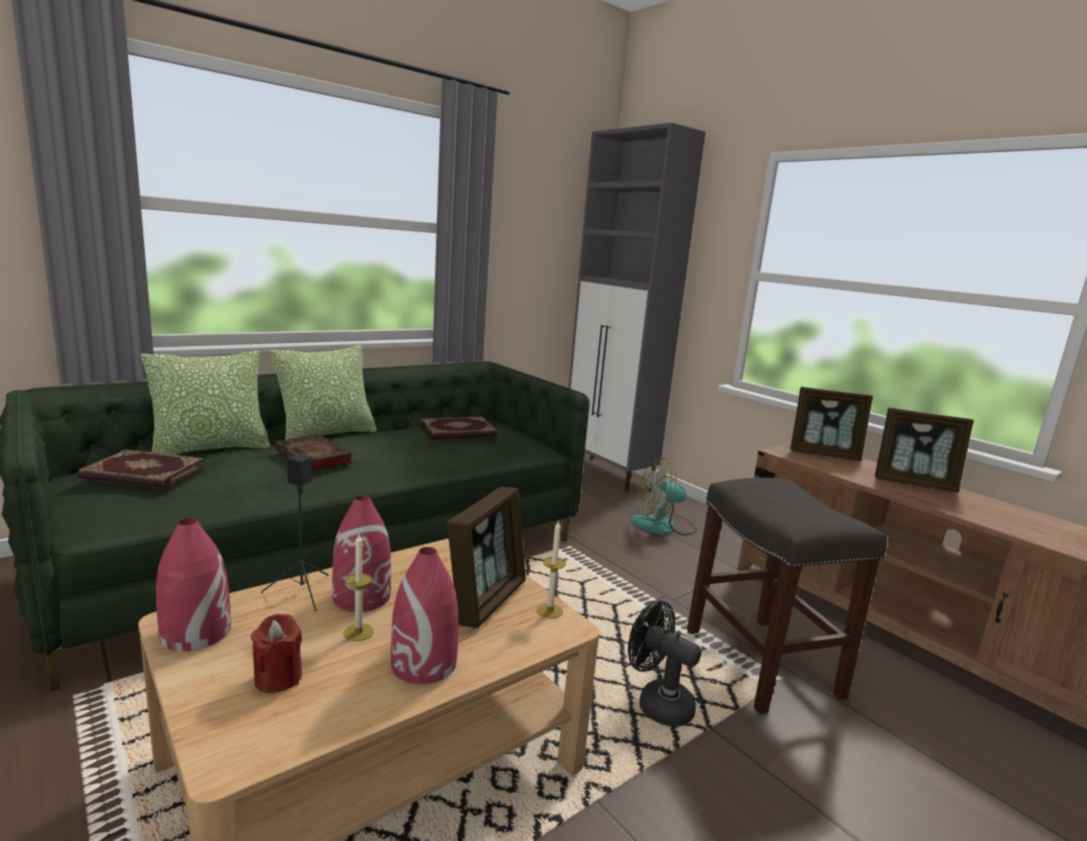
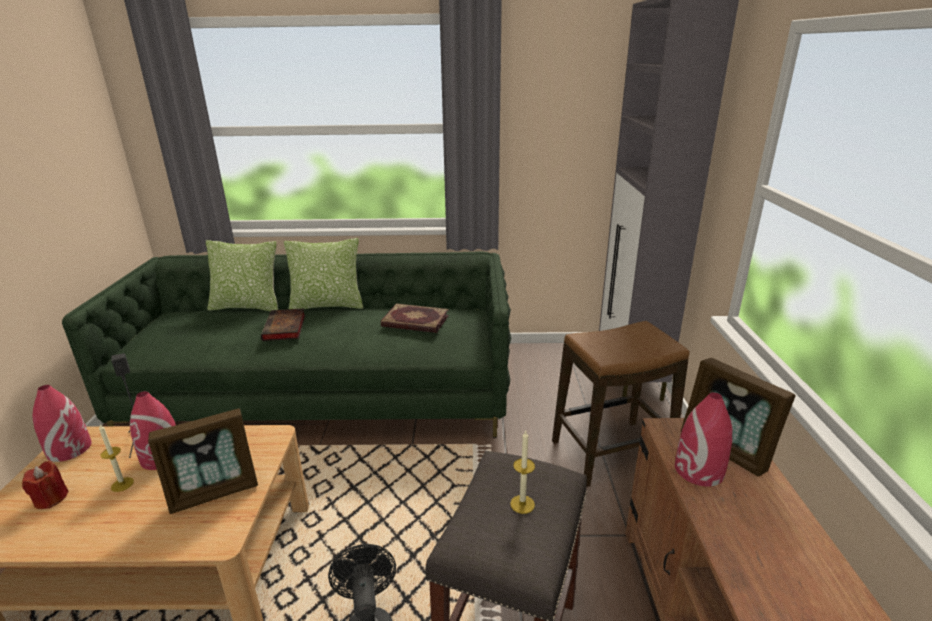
camera: 40 degrees right, 10 degrees up
(143, 474) = (186, 322): book -> none
(424, 664) = (112, 526): red vase -> red vase (699, 470)
(549, 611) = (233, 520): candle -> candle (522, 504)
(663, 526) = (610, 453): fan -> stool
(914, 484) = (781, 541): picture frame -> none

